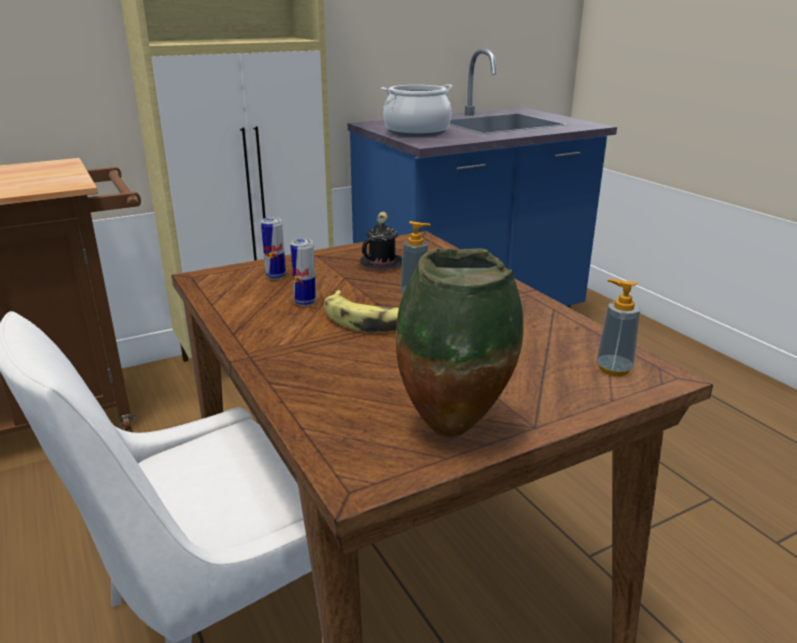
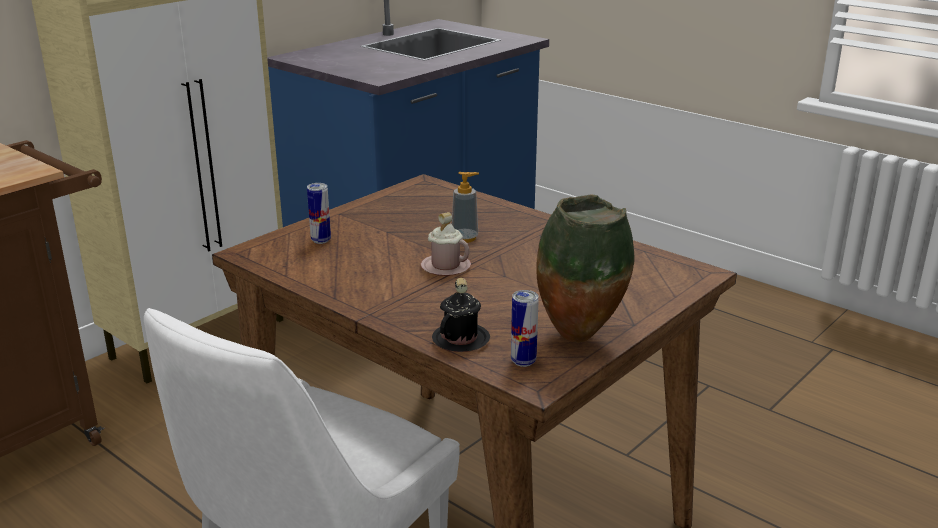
camera: 20 degrees left, 0 degrees up
(305, 302) = (373, 260): can -> can (523, 361)
(370, 320) = (445, 267): banana -> pink mug
(382, 263) = (410, 213): black mug -> black mug (461, 340)
(417, 132) = (355, 64): cooking pot -> none
(613, 368) = (663, 273): soap dispenser -> none

